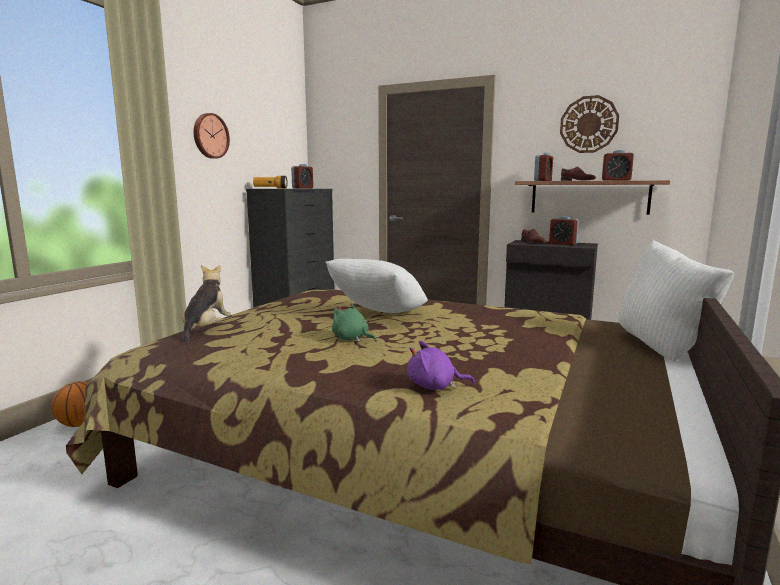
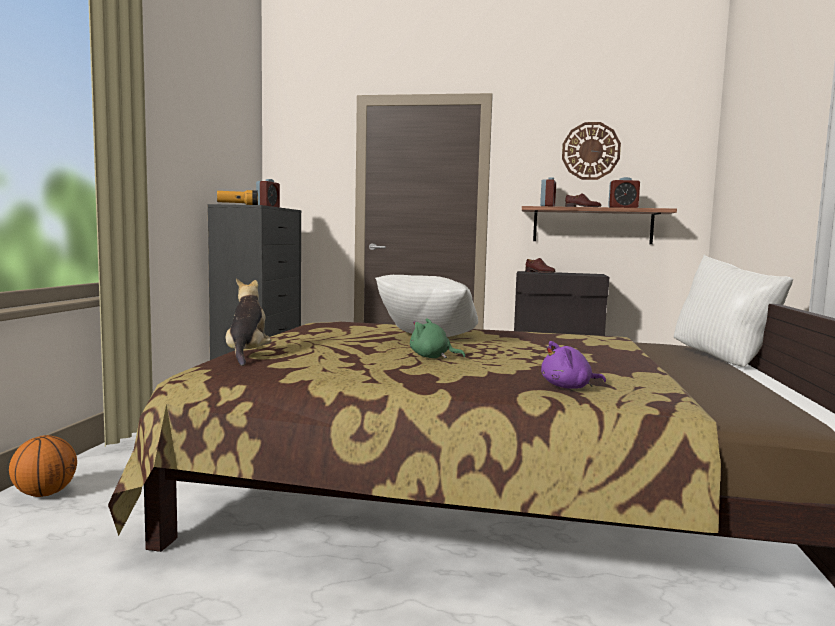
camera: 15 degrees left, 5 degrees down
(210, 136) = (174, 136): wall clock -> none
(562, 244) = (571, 273): alarm clock -> none

